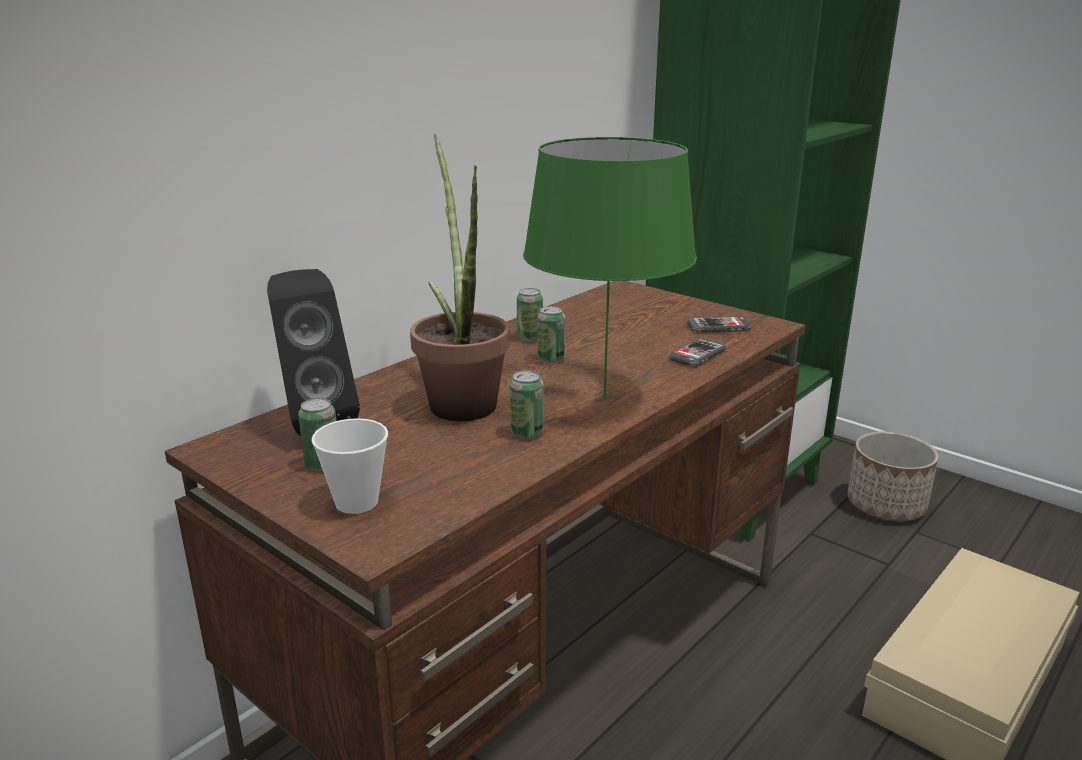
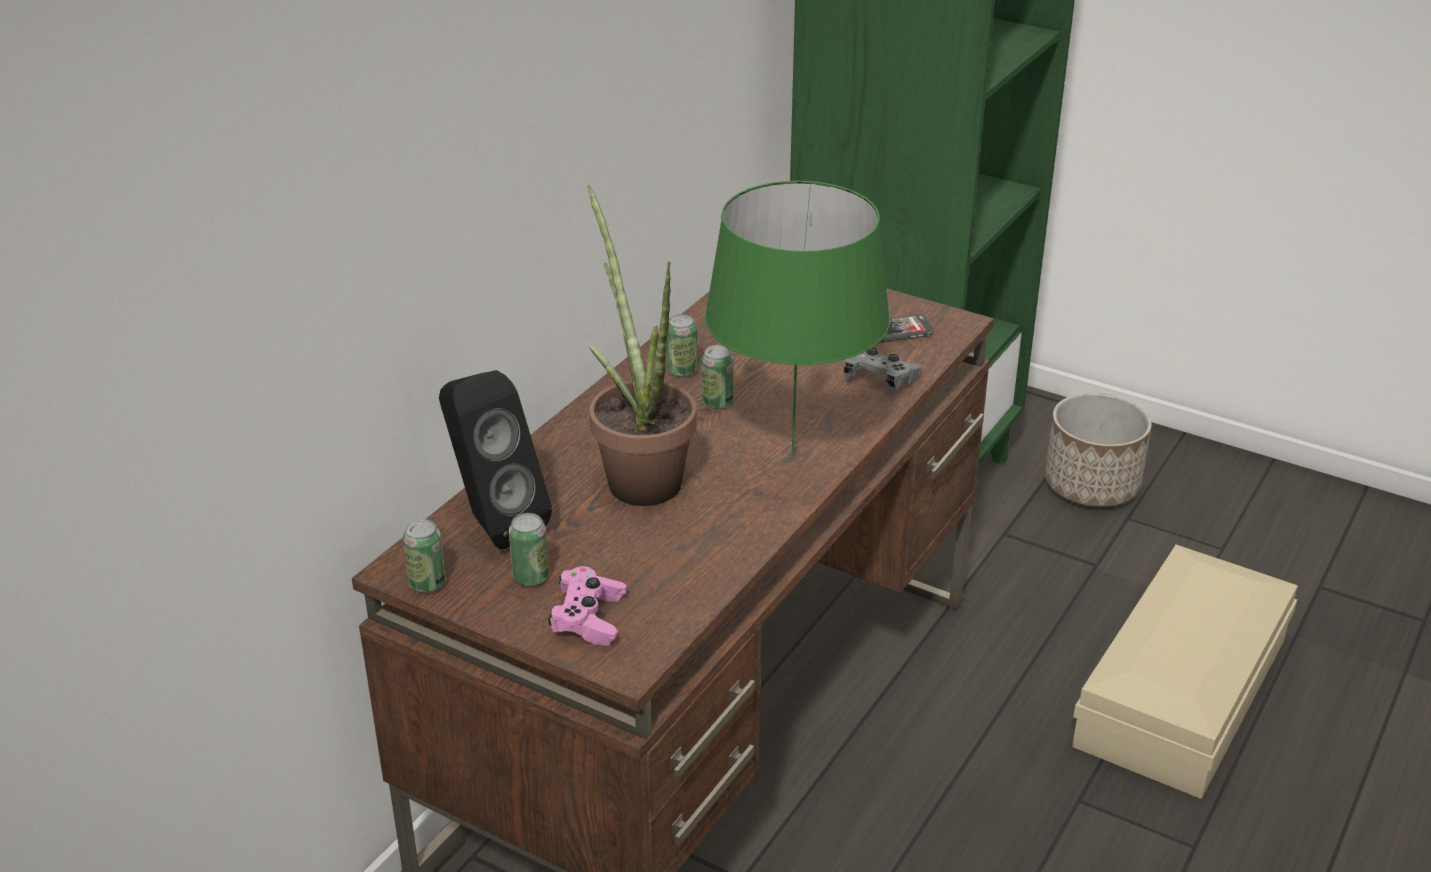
camera: 10 degrees left, 10 degrees up
(356, 502) = (588, 619): cup -> pink game controller
(526, 433) = (725, 514): can -> can (427, 583)
(697, 354) = (880, 380): phone -> grey game controller

